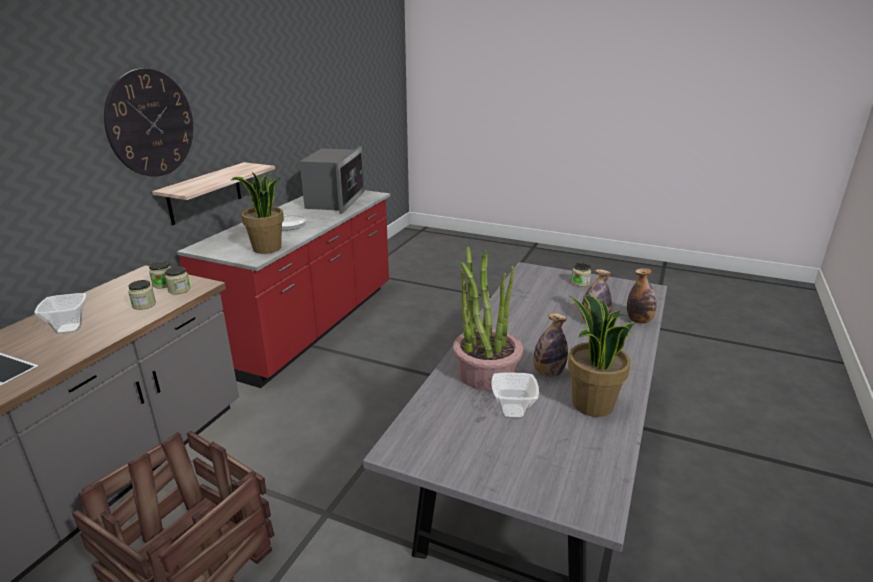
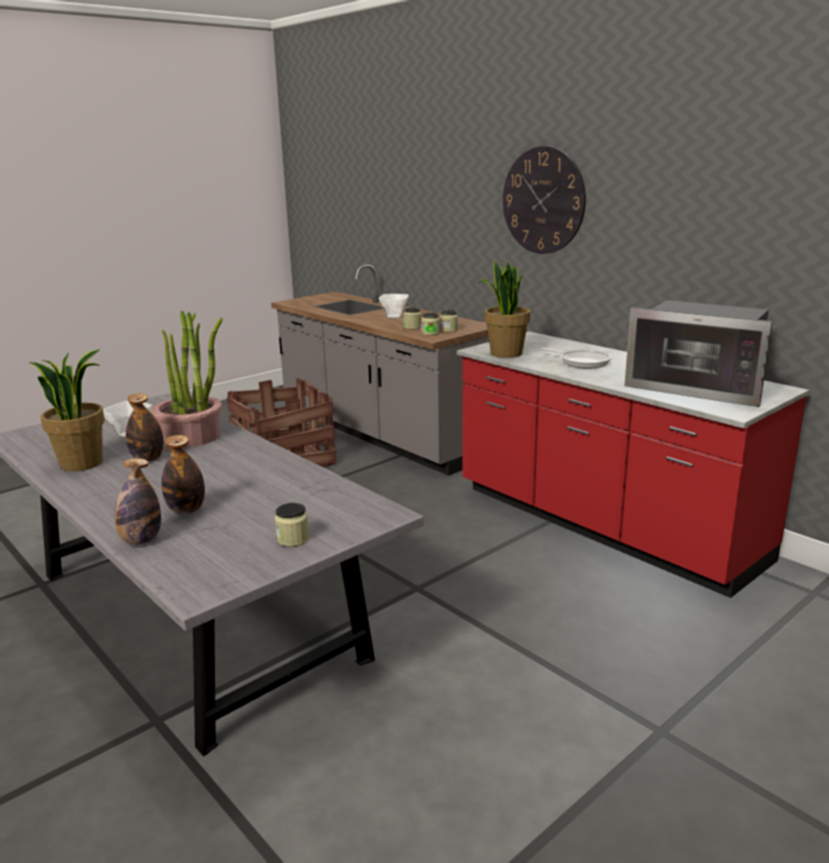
camera: 115 degrees right, 5 degrees down
(205, 193) = (582, 292): shelf -> none

